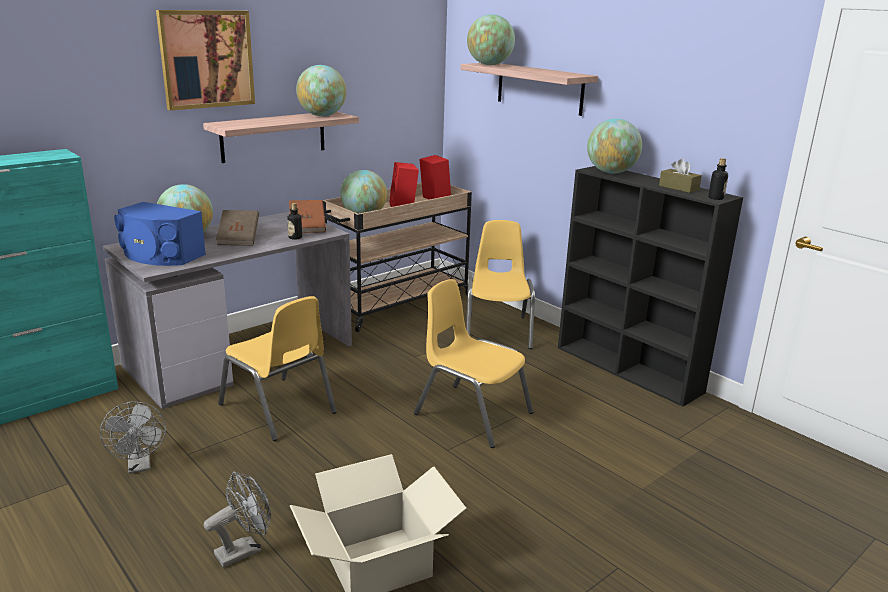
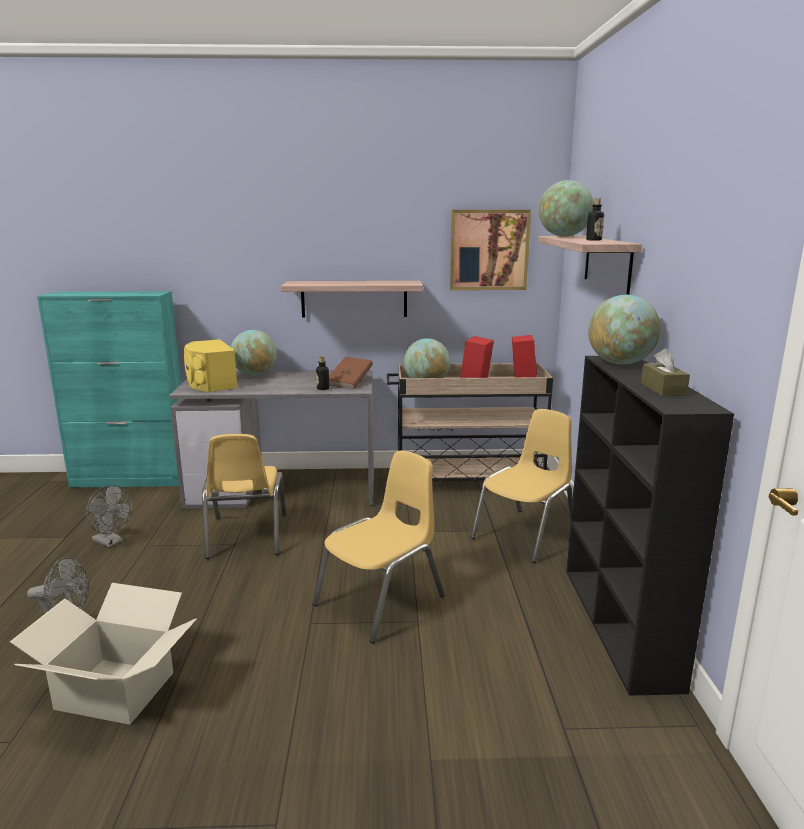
camera: 40 degrees right, 5 degrees down
(140, 466) = (111, 542): grey fan -> grey fan turned 75 degrees counterclockwise
(160, 255) = (210, 383): blue speaker -> yellow speaker
(206, 59) = (293, 227): picture -> picture (489, 250)
(239, 239) = (283, 382): brown book -> none
(322, 116) = (393, 282): globe -> none
(472, 414) = (381, 601): yellow chair -> yellow chair turned 60 degrees clockwise
(716, 198) = (683, 407): bottle -> bottle (594, 240)

